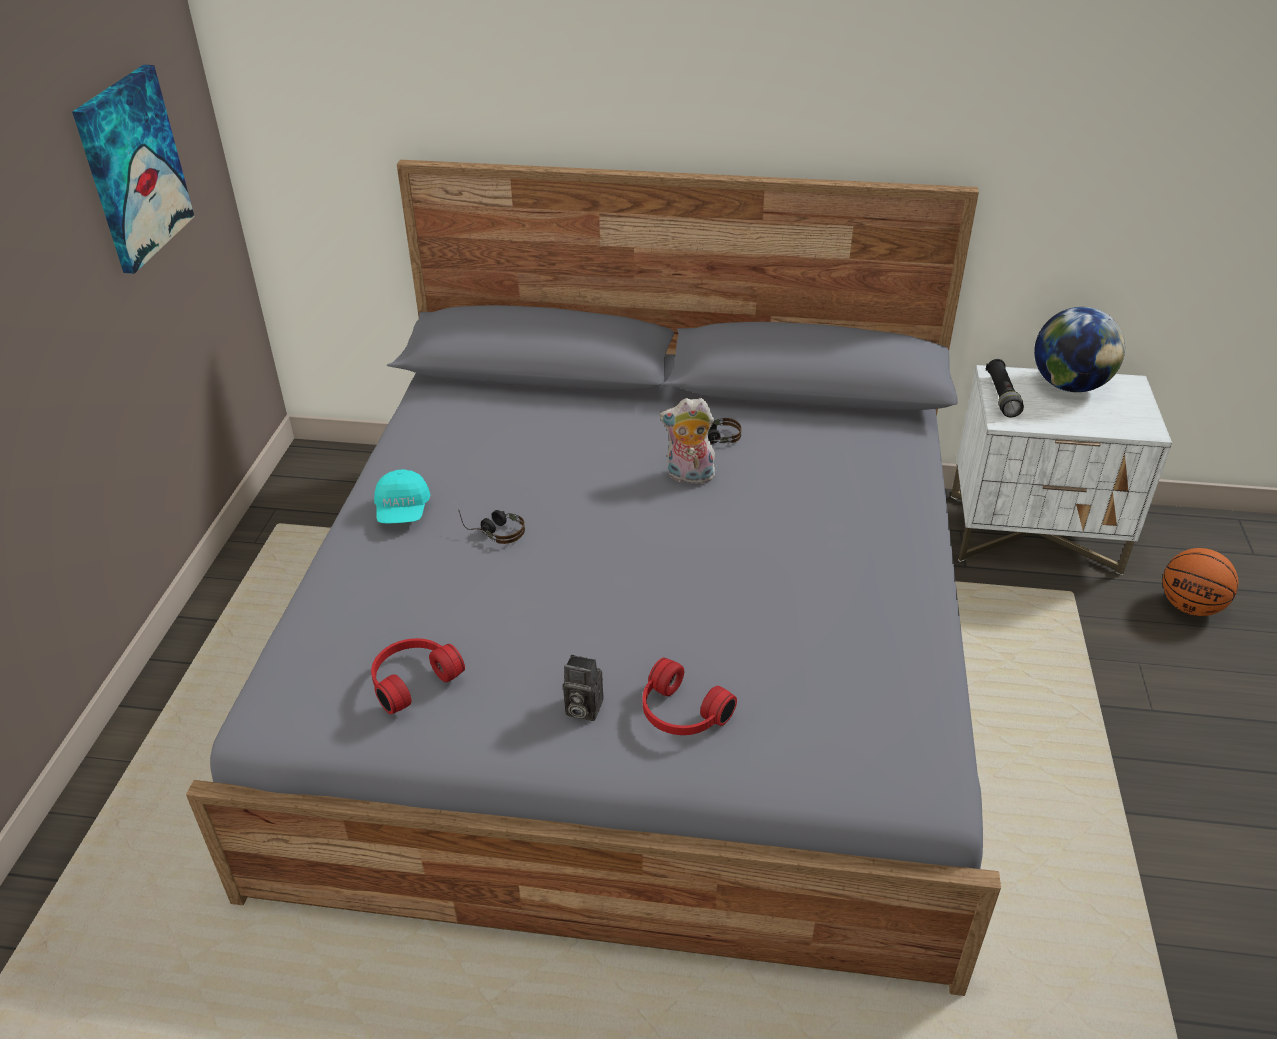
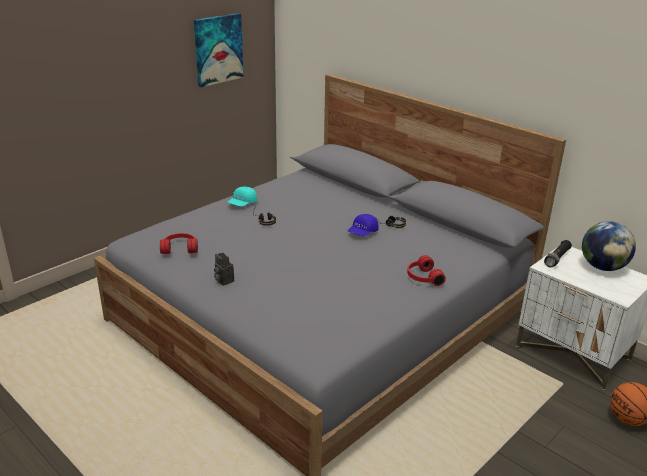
camera: 35 degrees right, 10 degrees down
(680, 714) = (254, 297): red headphones -> red headphones (422, 278)
(689, 477) = (362, 232): plush toy -> blue cap

